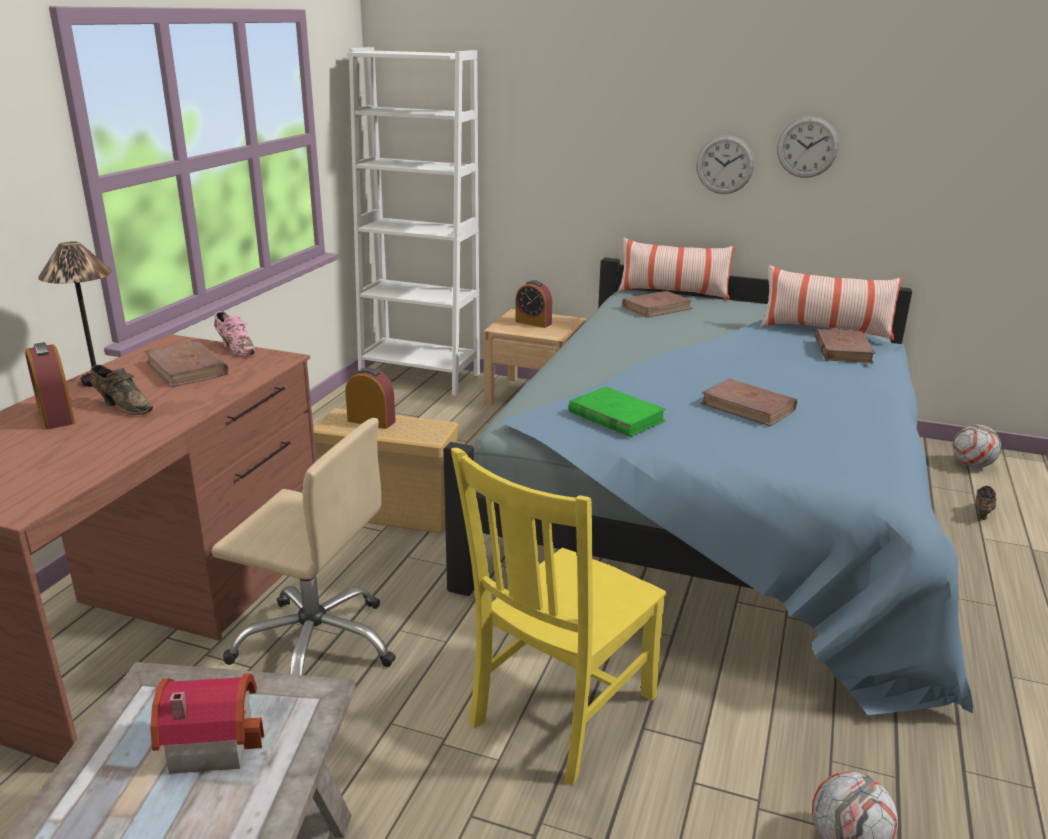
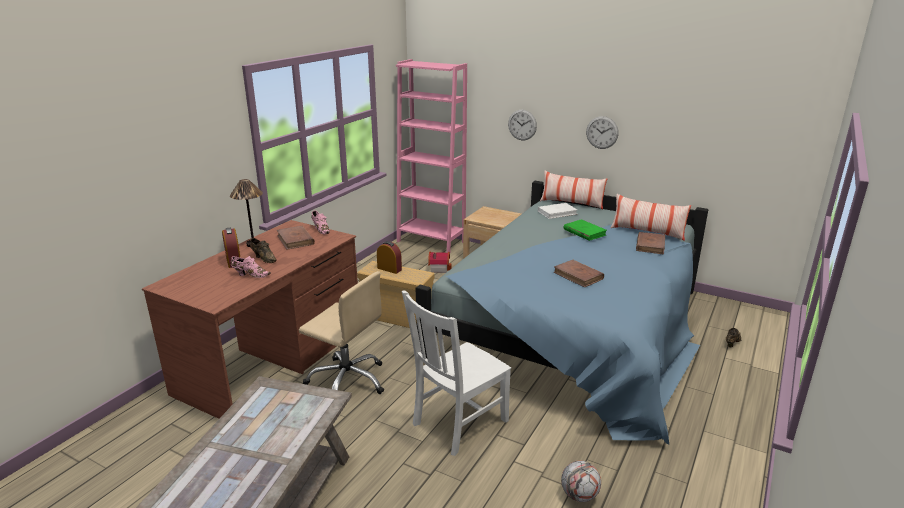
camera: 10 degrees right, 0 degrees up
(97, 441) = (250, 275): none -> pink shoe
(210, 741) = (285, 411): toy house -> toy house (438, 268)
(419, 377) = (431, 241): white bookcase -> pink bookcase
(533, 323) = (493, 215): alarm clock -> none
(559, 713) = (457, 423): yellow chair -> white chair
(615, 416) = (505, 276): green book -> green book (584, 232)
(657, 308) = (557, 213): brown book -> white book
(807, 147) = (648, 125): wall clock -> wall clock (522, 125)
(972, 465) = (739, 315): football -> none

